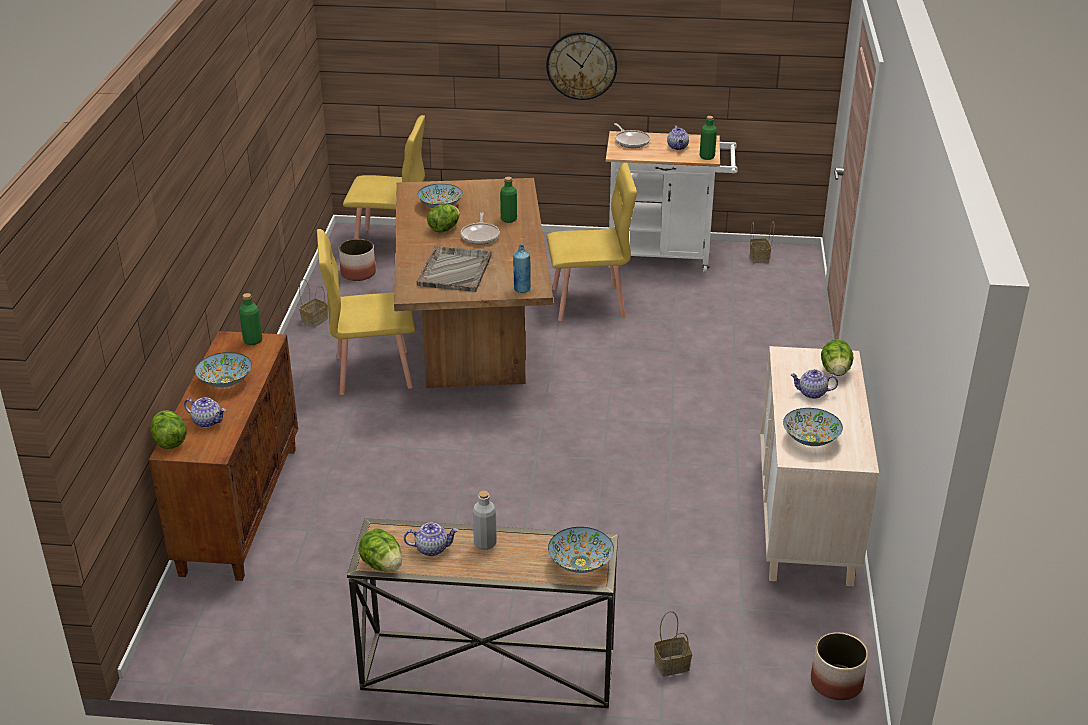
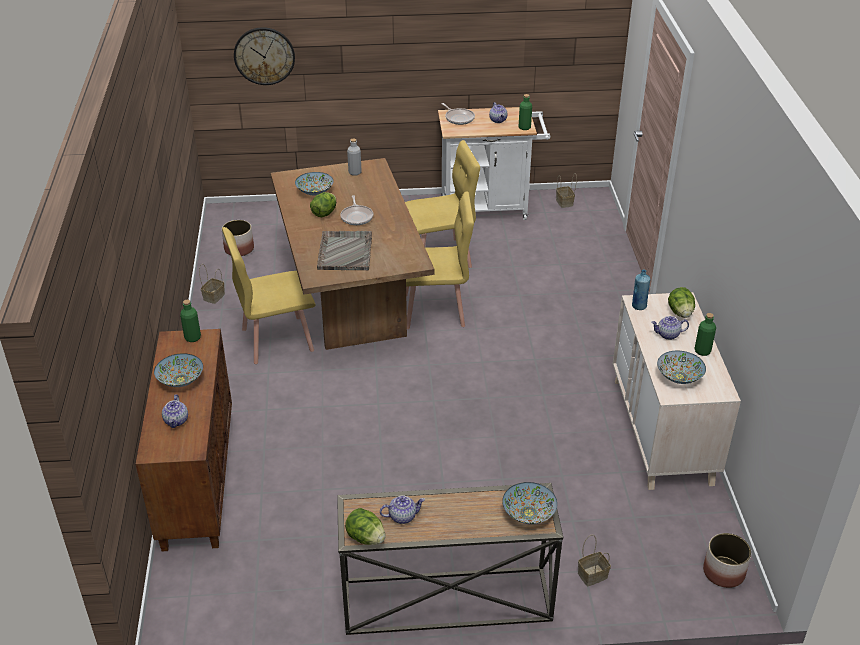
camera: 10 degrees left, 5 degrees up
(170, 442) = (149, 444): lettuce -> none
(207, 421) = (176, 421): teapot -> teapot turned 75 degrees clockwise
(390, 244) = (259, 219): yellow chair -> yellow chair (434, 310)
(485, 543) = (445, 505): grey bottle -> grey bottle (355, 172)
(508, 219) = (376, 199): green bottle -> green bottle (702, 351)
(522, 289) = (406, 264): blue bottle -> blue bottle (639, 306)
(581, 65) = (412, 57): wall clock -> wall clock (264, 56)

